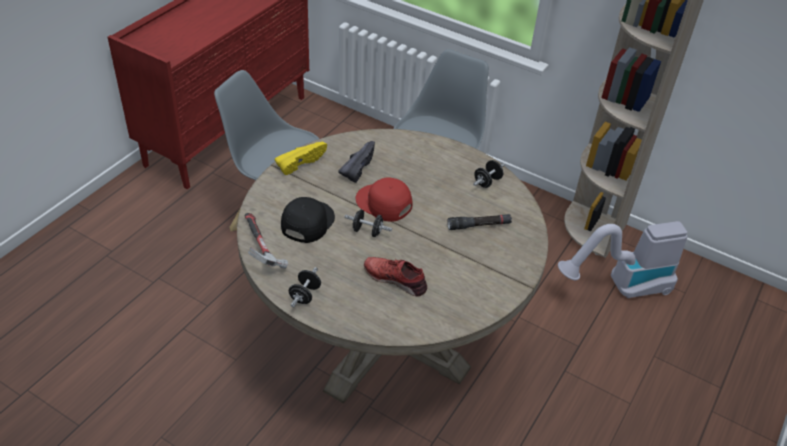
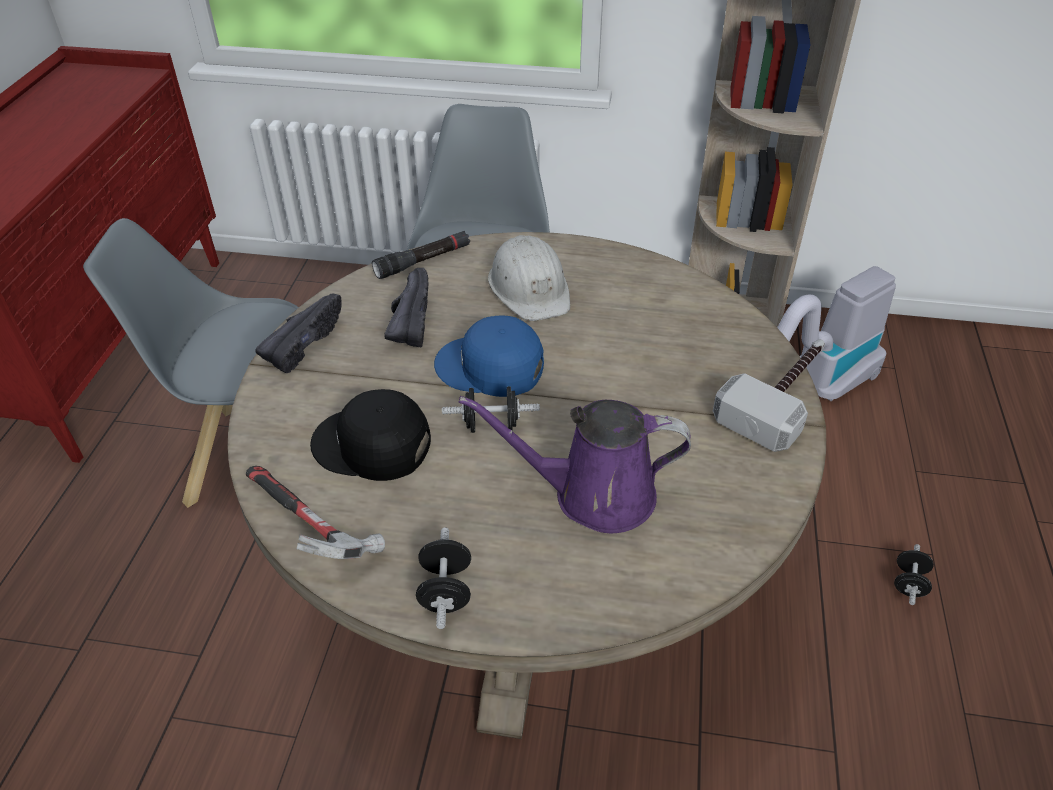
camera: 20 degrees left, 0 degrees up
(300, 162) = (302, 343): yellow shoe -> black shoe
(307, 222) = (372, 445): black cap -> black cap turned 75 degrees counterclockwise
(383, 203) = (490, 367): red cap -> blue cap
(395, 279) = (593, 494): red shoe -> purple watering can
(429, 169) = (530, 288): none -> white hard hat
(479, 225) = (668, 352): black flashlight -> black flashlight (423, 261)
(487, 182) = (634, 279): black dumbbell -> black dumbbell (909, 583)
(522, 267) = (781, 397): none -> hammer

